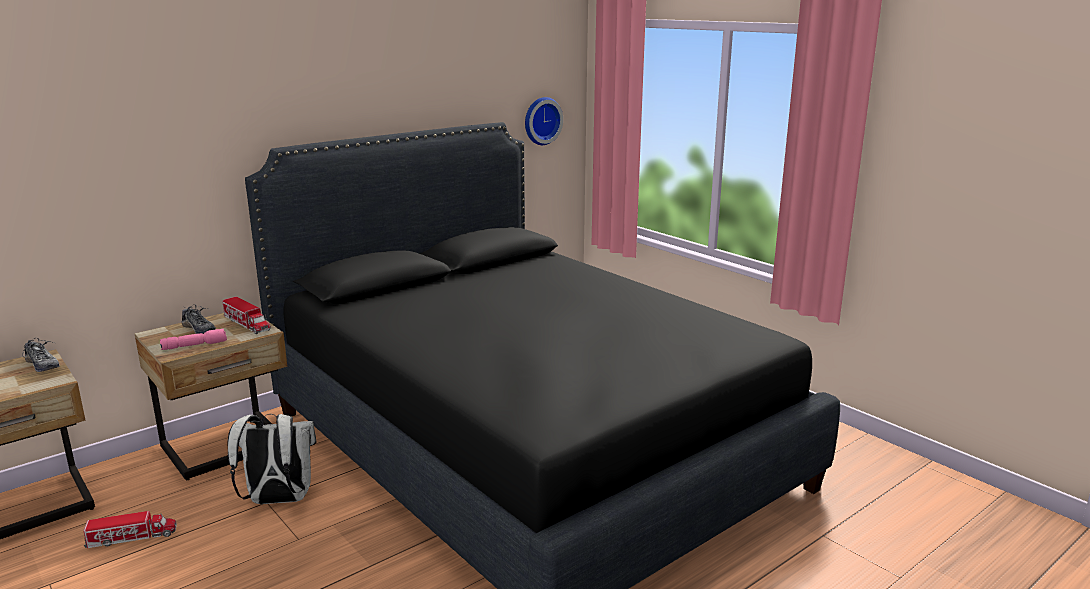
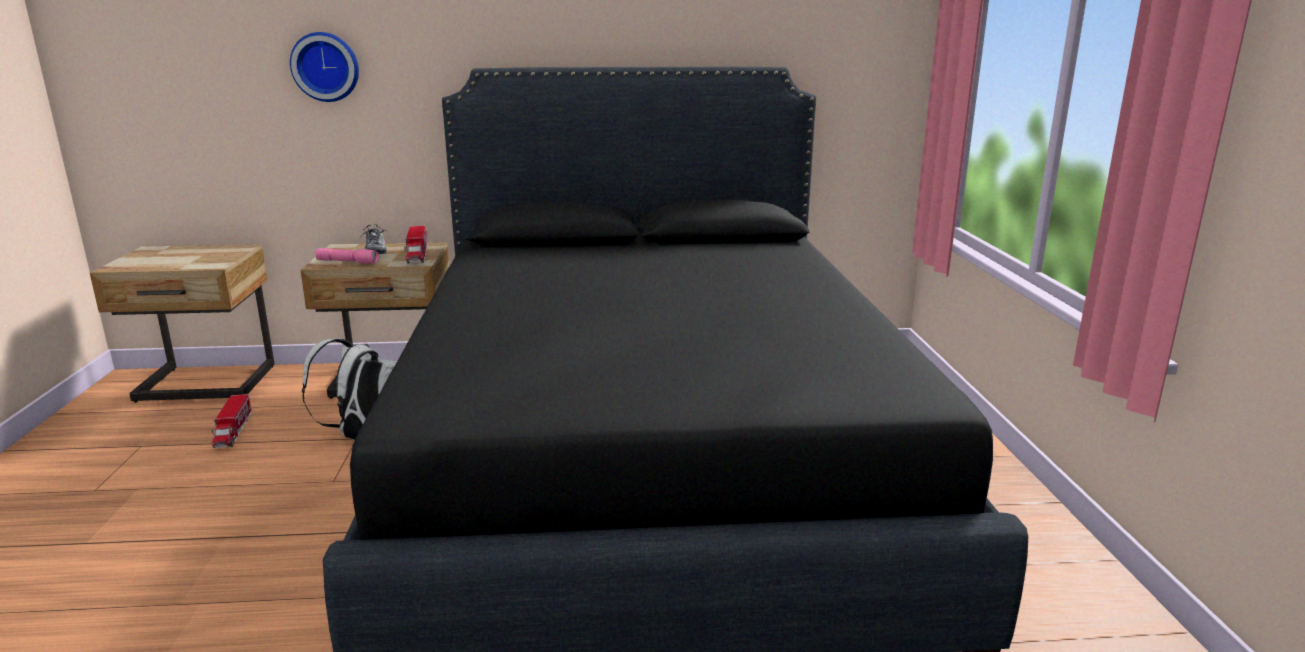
camera: 35 degrees right, 0 degrees up
(42, 365) = (230, 253): shoe -> none
(132, 537) = (233, 431): toy truck -> toy truck turned 60 degrees clockwise
(541, 120) = (859, 73): wall clock -> wall clock (326, 67)

